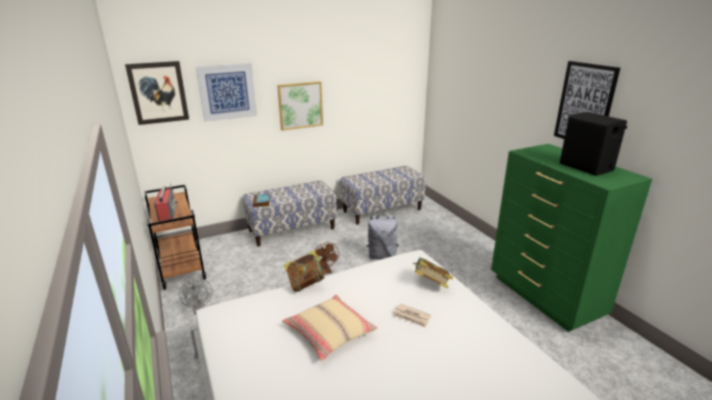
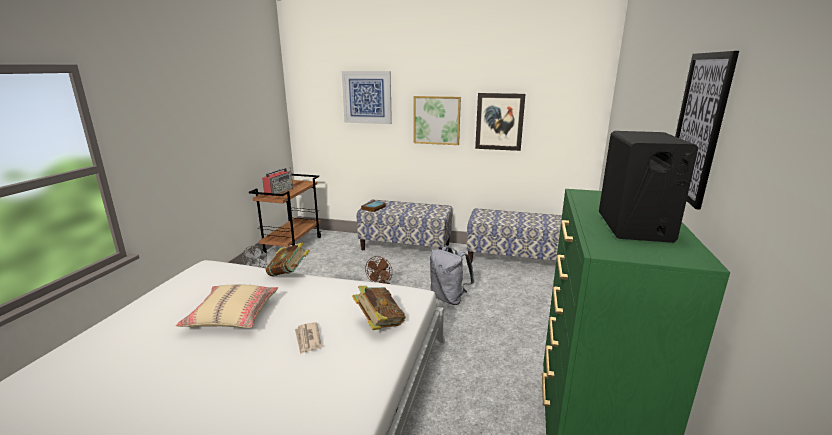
camera: 40 degrees right, 5 degrees down
(158, 92) = (312, 92): picture -> picture (499, 121)

